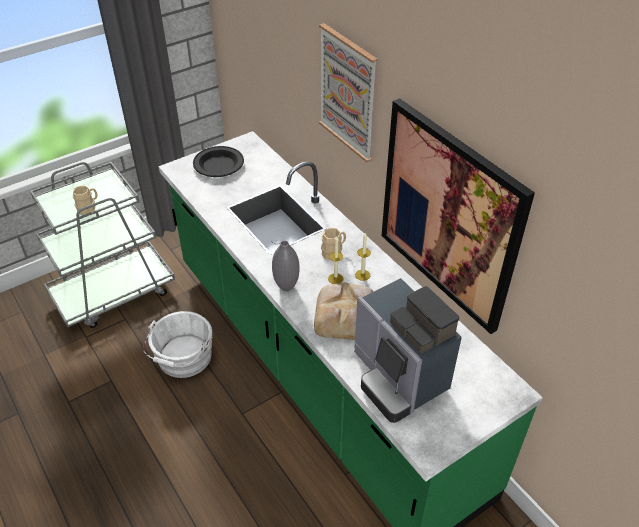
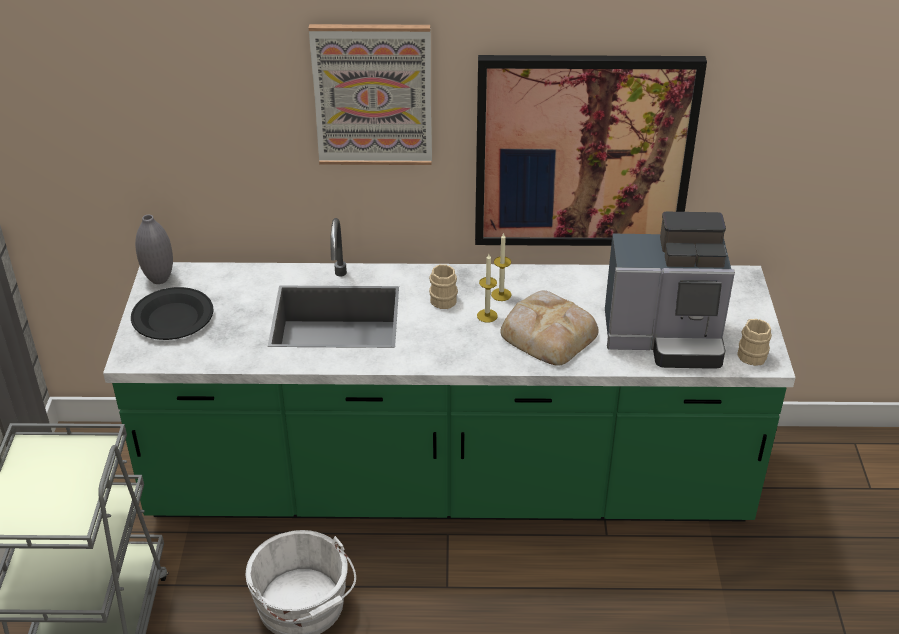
camera: 55 degrees left, 5 degrees down
(88, 208) = (76, 490): beige mug -> beige mug (750, 353)
(286, 286) = (461, 356): grey vase -> grey vase (159, 279)

